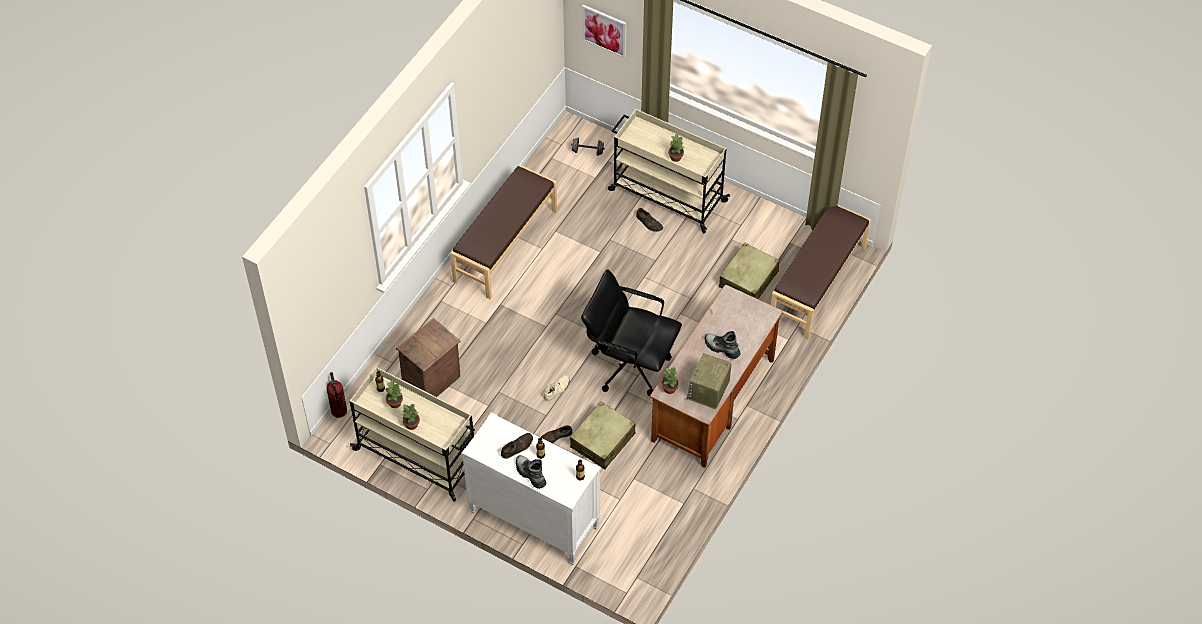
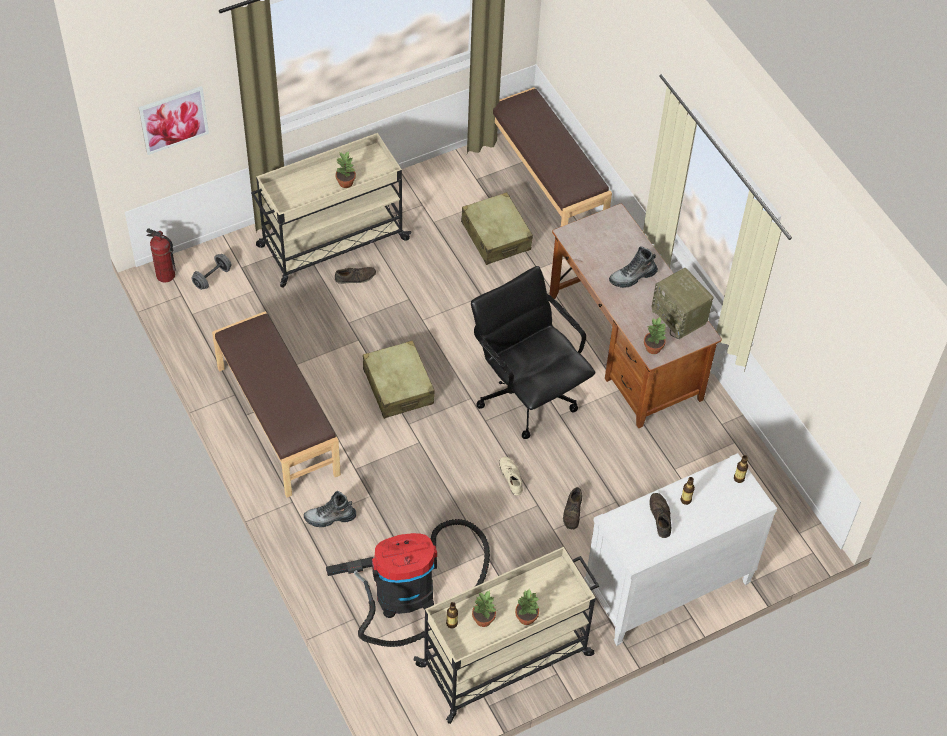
camera: 60 degrees left, 0 degrees up
(338, 411) = (382, 711): fire extinguisher -> fire extinguisher (165, 275)
(432, 381) = (411, 591): crate -> vacuum cleaner
(530, 474) = (705, 523): boot -> boot (330, 518)
(603, 441) = (608, 470): beige suitcase -> beige suitcase (398, 386)
(629, 364) = (527, 394): black office chair -> black office chair turned 90 degrees clockwise

